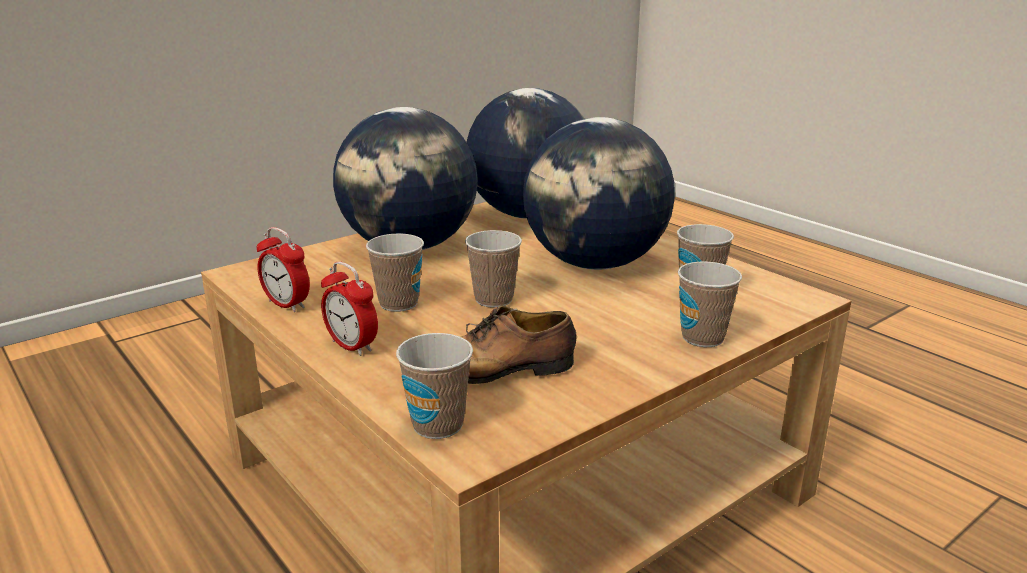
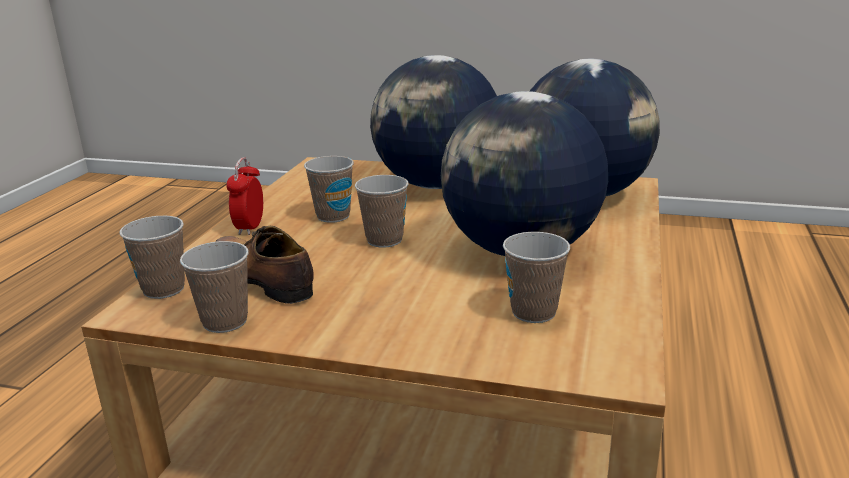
camera: 55 degrees right, 0 degrees up
(287, 305) = (288, 191): alarm clock -> none
(702, 338) = (428, 342): cup -> cup (225, 322)

